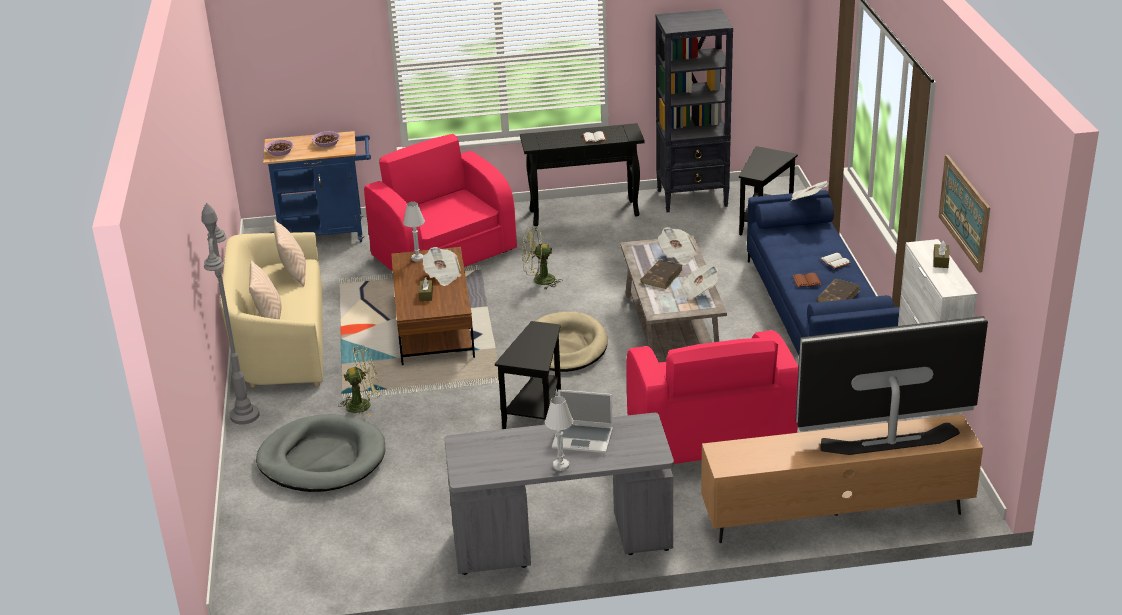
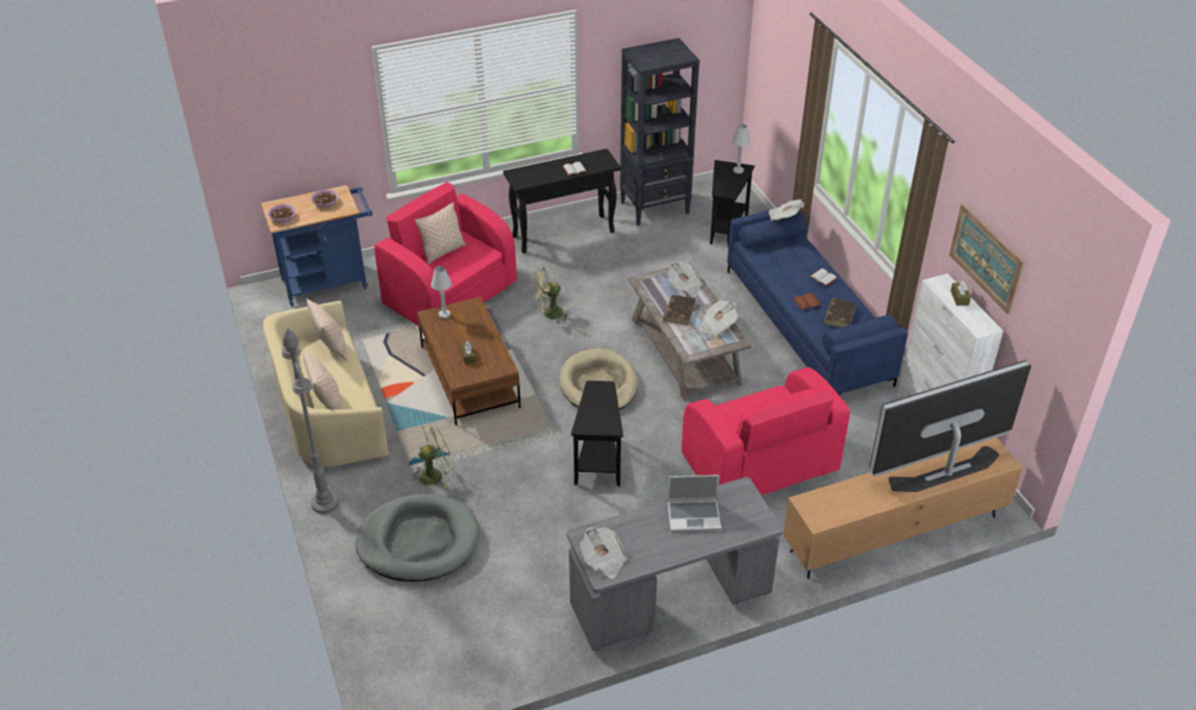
camera: 15 degrees left, 10 degrees up
(438, 205) = (443, 252): none -> beige pillow
(442, 275) = (475, 332): newspaper -> newspaper (603, 560)
(561, 465) = (685, 549): white table lamp -> white table lamp (738, 170)

